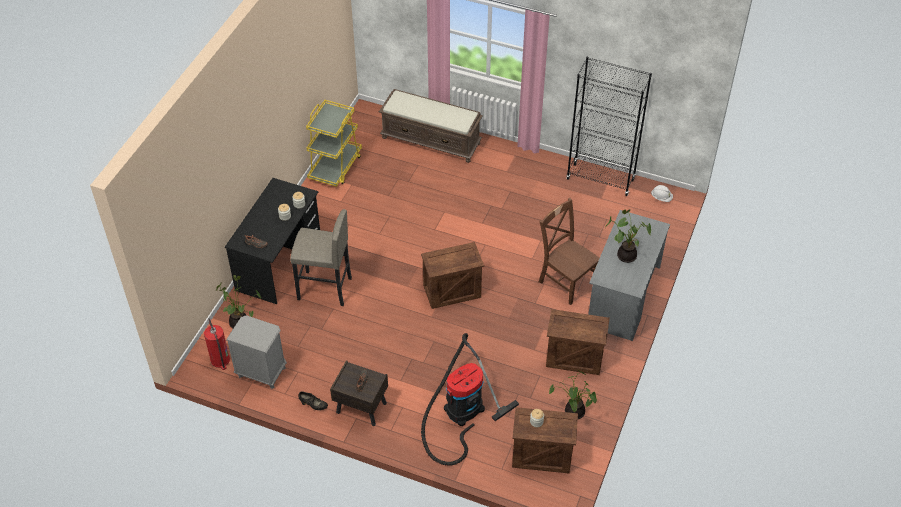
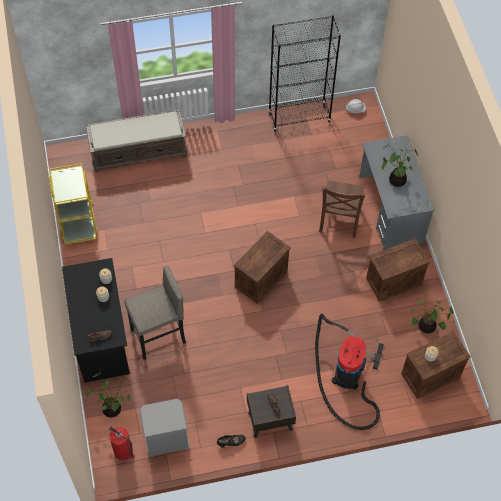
camera: 35 degrees left, 10 degrees up
(565, 281) = (339, 220): brown chair -> brown chair turned 90 degrees counterclockwise

